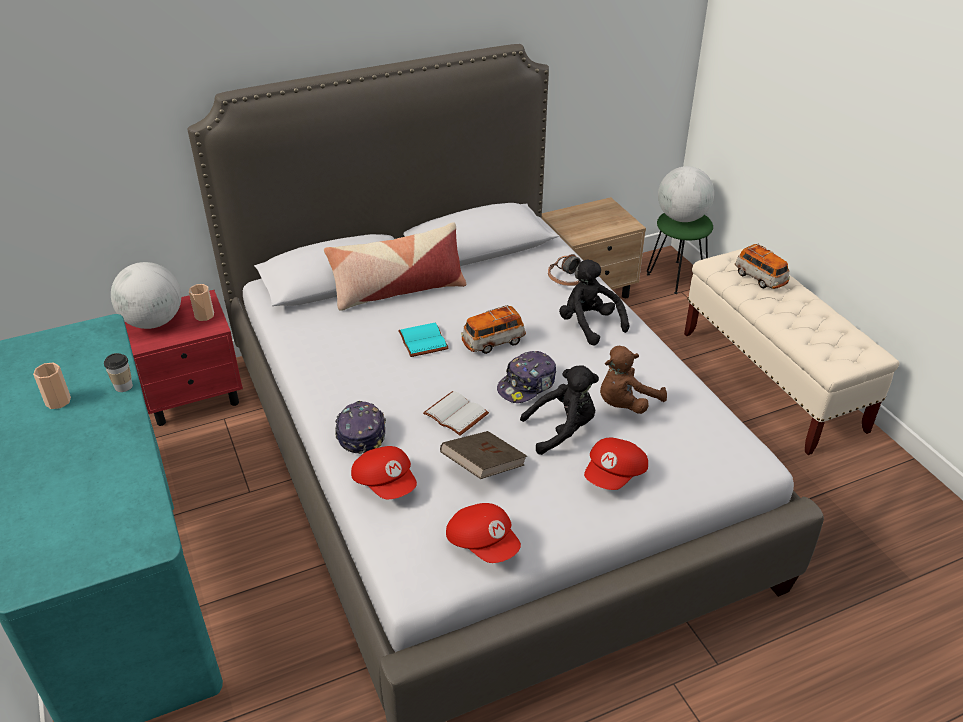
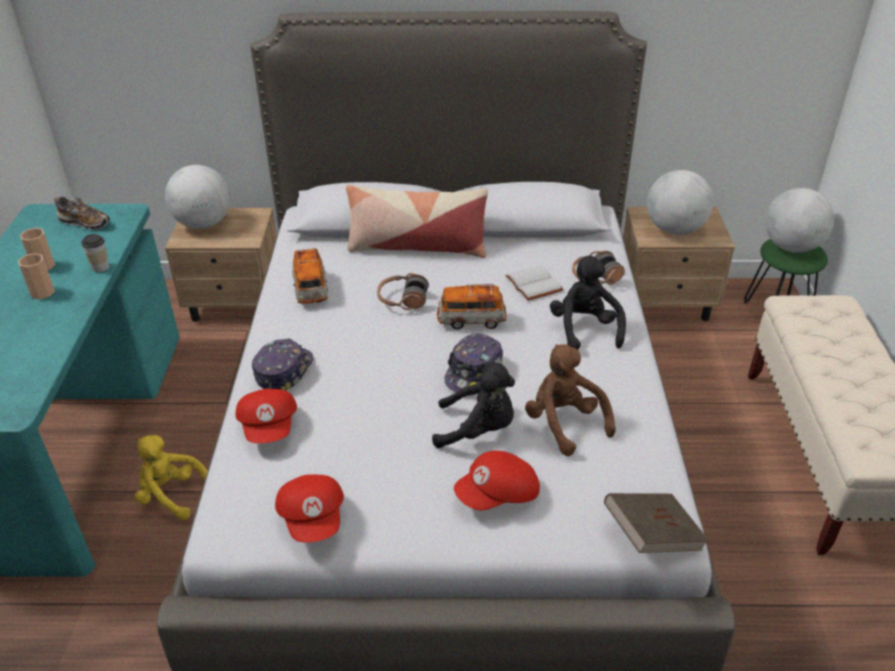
camera: 25 degrees right, 0 degrees up
(66, 348) = (85, 222): none -> shoe
(194, 396) = (237, 303): red nightstand -> beige nightstand
(204, 315) = (248, 228): cup -> cup (42, 292)
(254, 591) = (172, 495): none -> yellow plush toy
(421, 341) = (402, 299): turquoise book -> headphones
(457, 414) = (383, 381): white book -> white book (535, 284)
(483, 467) = (369, 441): brown book -> brown book (652, 536)
(527, 385) = (474, 372): cap -> cap turned 45 degrees counterclockwise
(591, 224) = (674, 229): none -> globe
(625, 404) = (564, 423): brown plush toy -> brown plush toy turned 75 degrees clockwise
(760, 278) = (835, 333): toy car -> toy car (311, 290)

